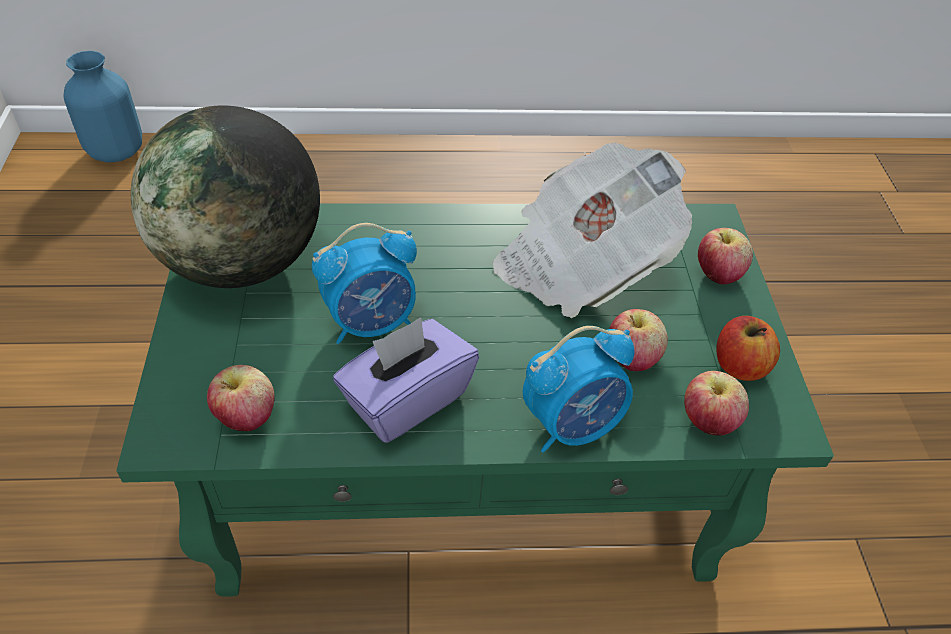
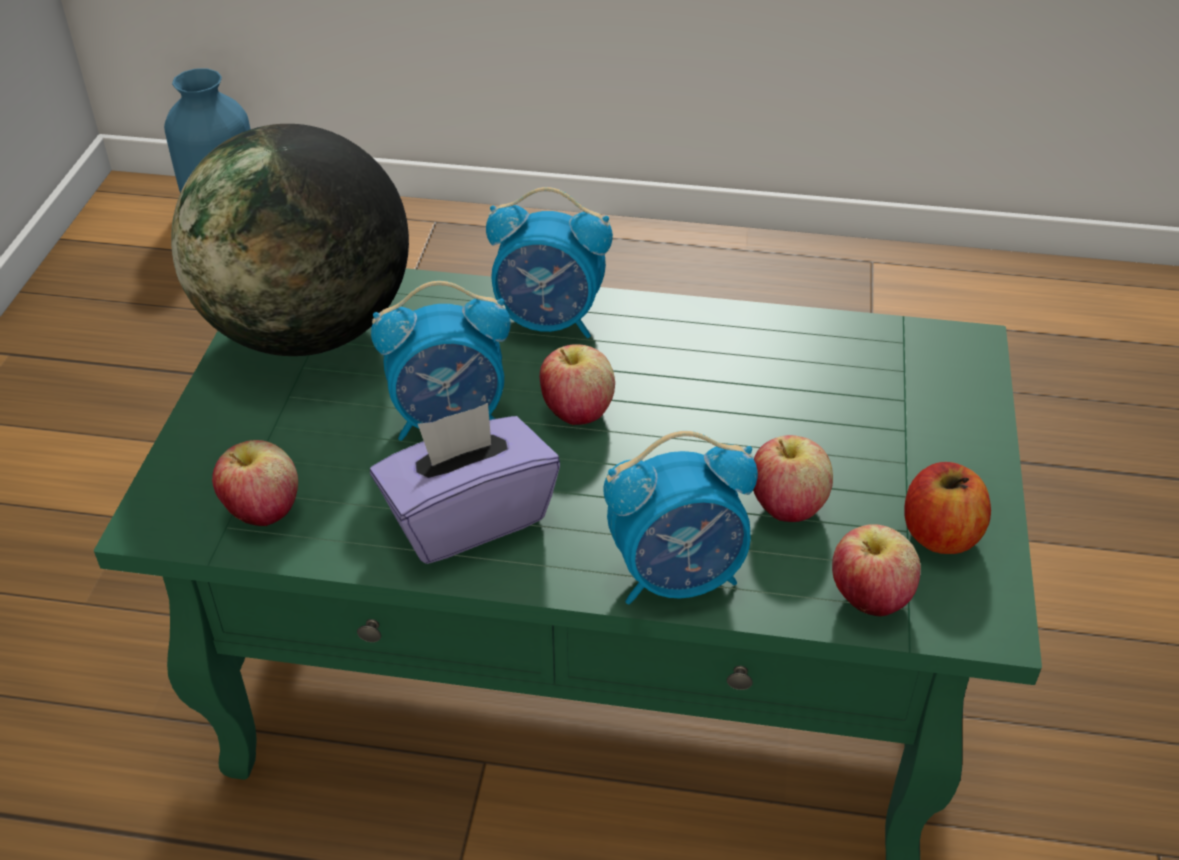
camera: 15 degrees right, 5 degrees down
(423, 235) = (549, 322): none -> alarm clock
(581, 262) = (755, 378): newspaper -> none
(717, 274) = (947, 415): apple -> apple (577, 412)

